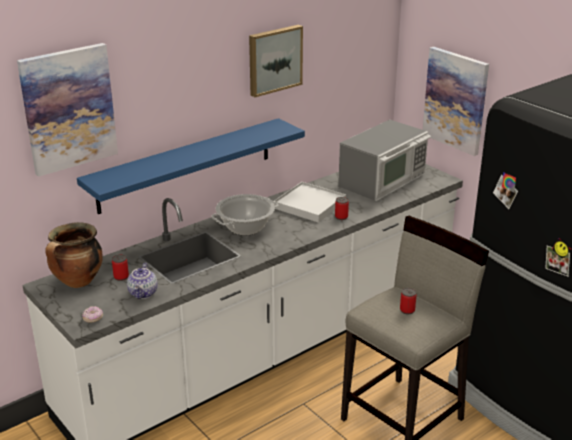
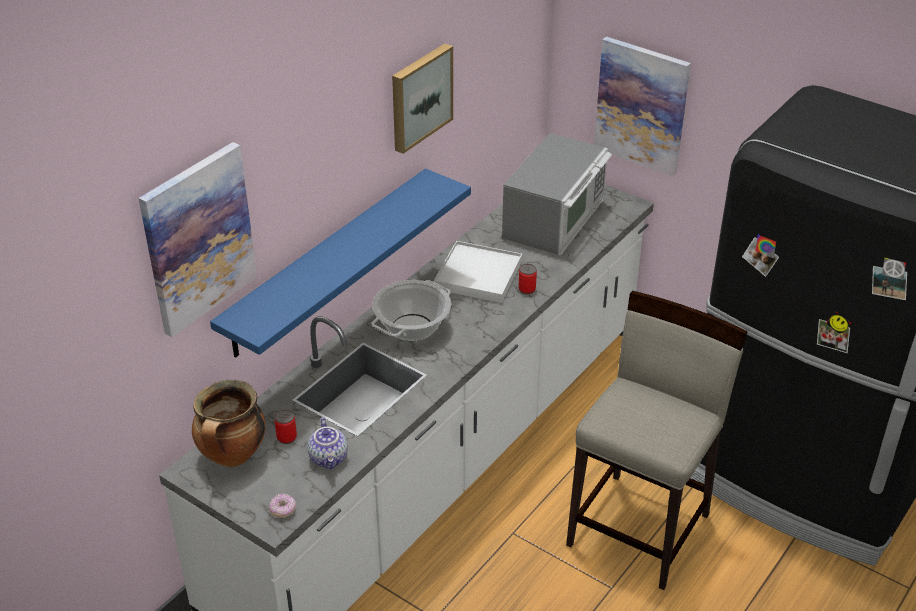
camera: 15 degrees left, 10 degrees up
(407, 310) = (650, 412): can -> none

